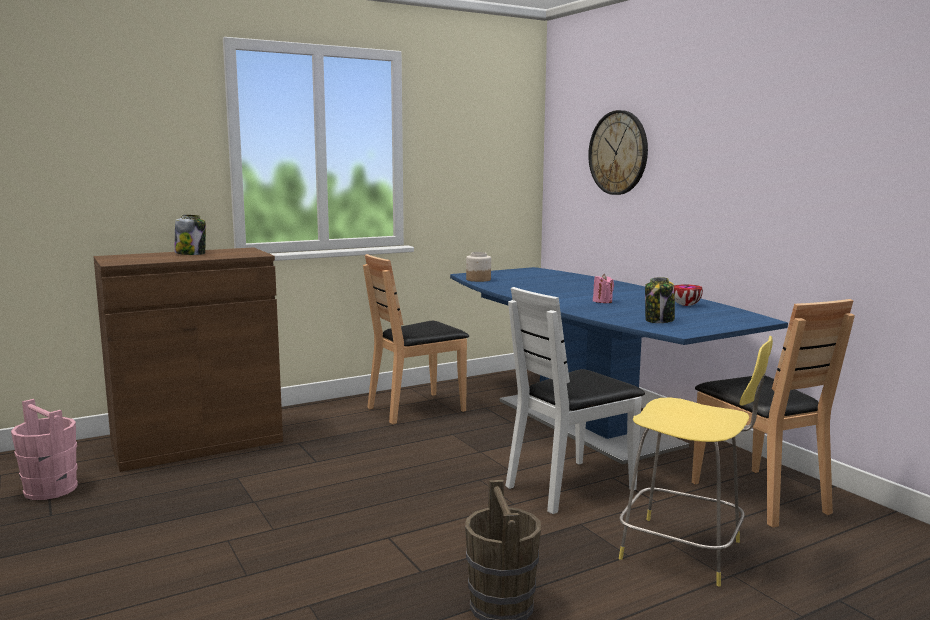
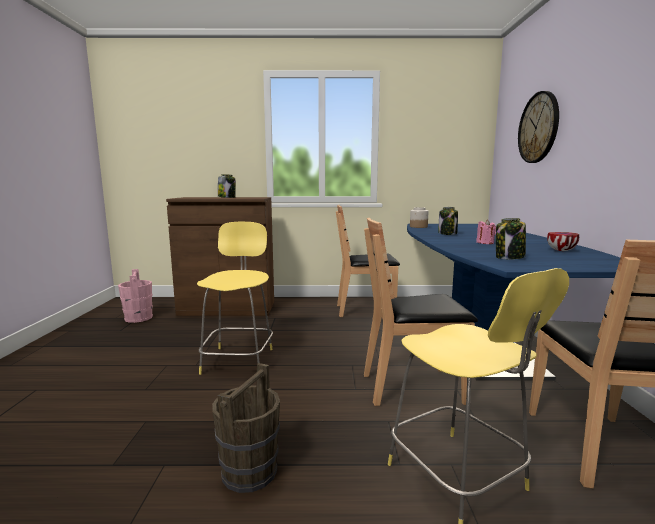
camera: 30 degrees right, 0 degrees up
(327, 507) = (239, 359): none -> yellow stool
(537, 289) = (447, 233): none -> jar
(570, 487) = (412, 387): white chair -> brown chair

